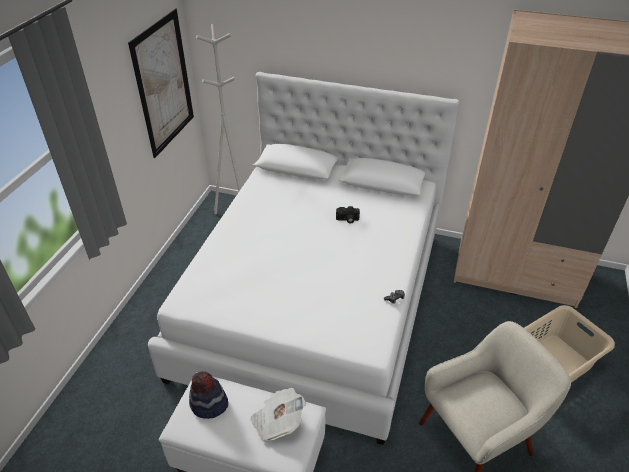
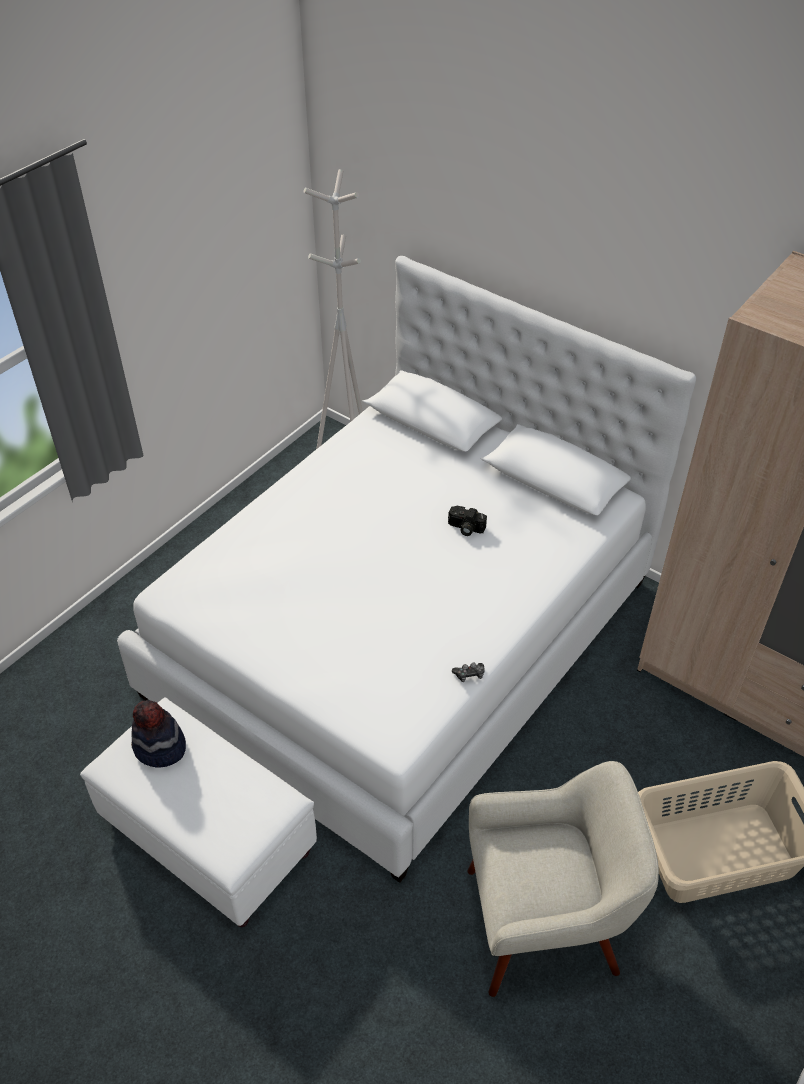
camera: 20 degrees right, 5 degrees up
(164, 84) = (252, 251): picture -> none
(277, 422) = (237, 801): newspaper -> none

